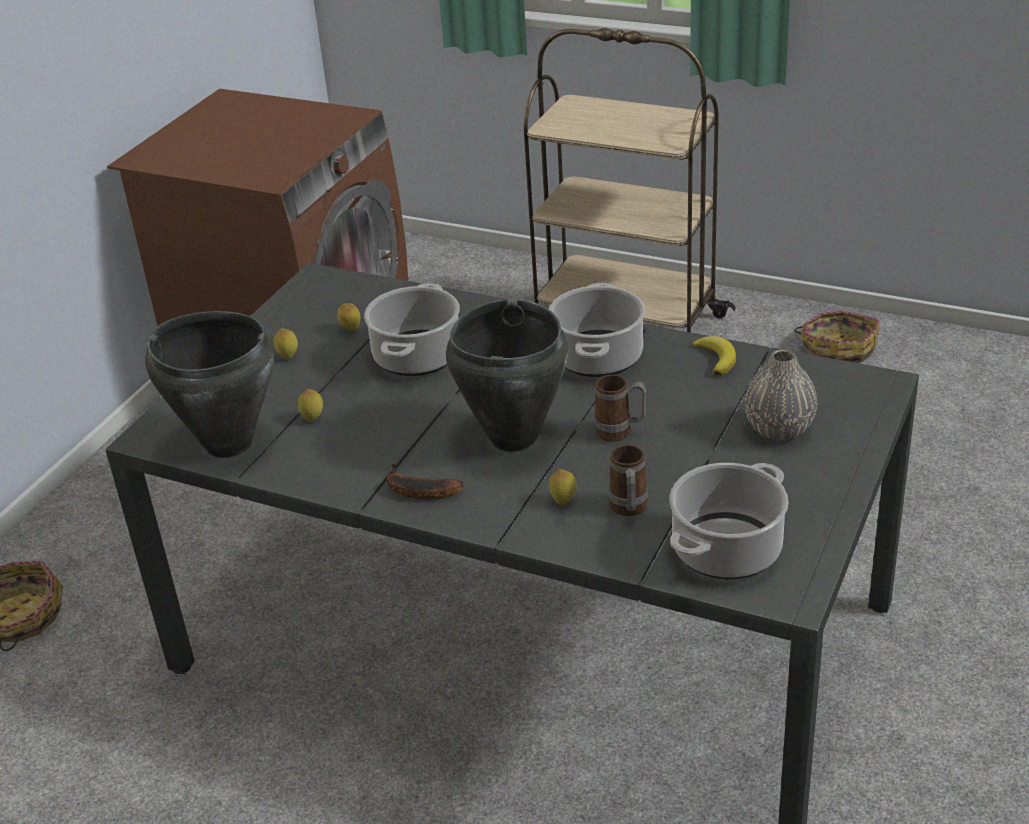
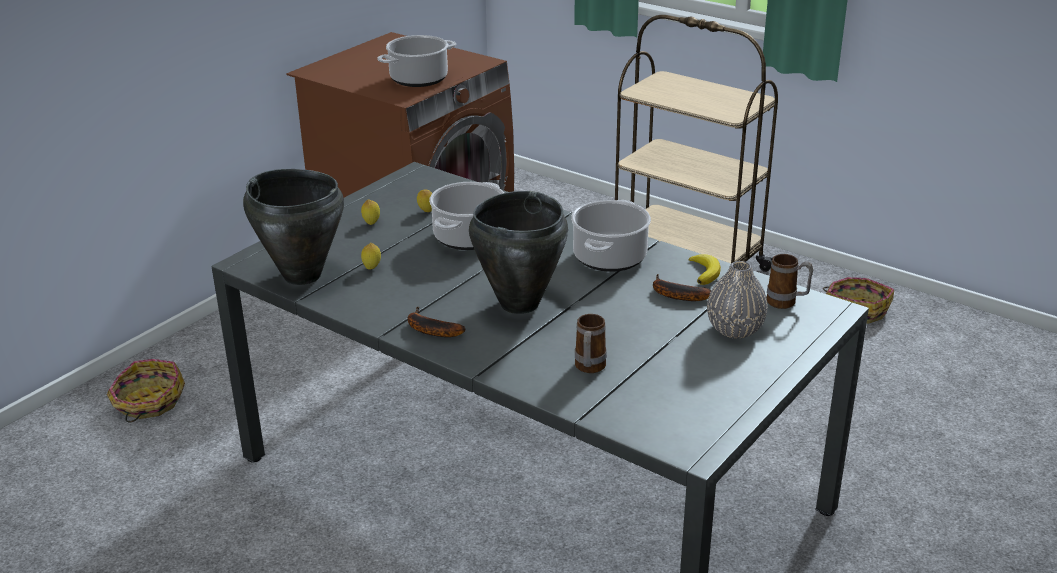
camera: 10 degrees right, 5 degrees down
(563, 501) = (540, 354): lemon -> none
(620, 432) = (605, 313): mug -> mug (787, 303)
(693, 394) = (675, 295): none -> banana
(727, 549) = (656, 408): cooking pot -> cooking pot (419, 79)

